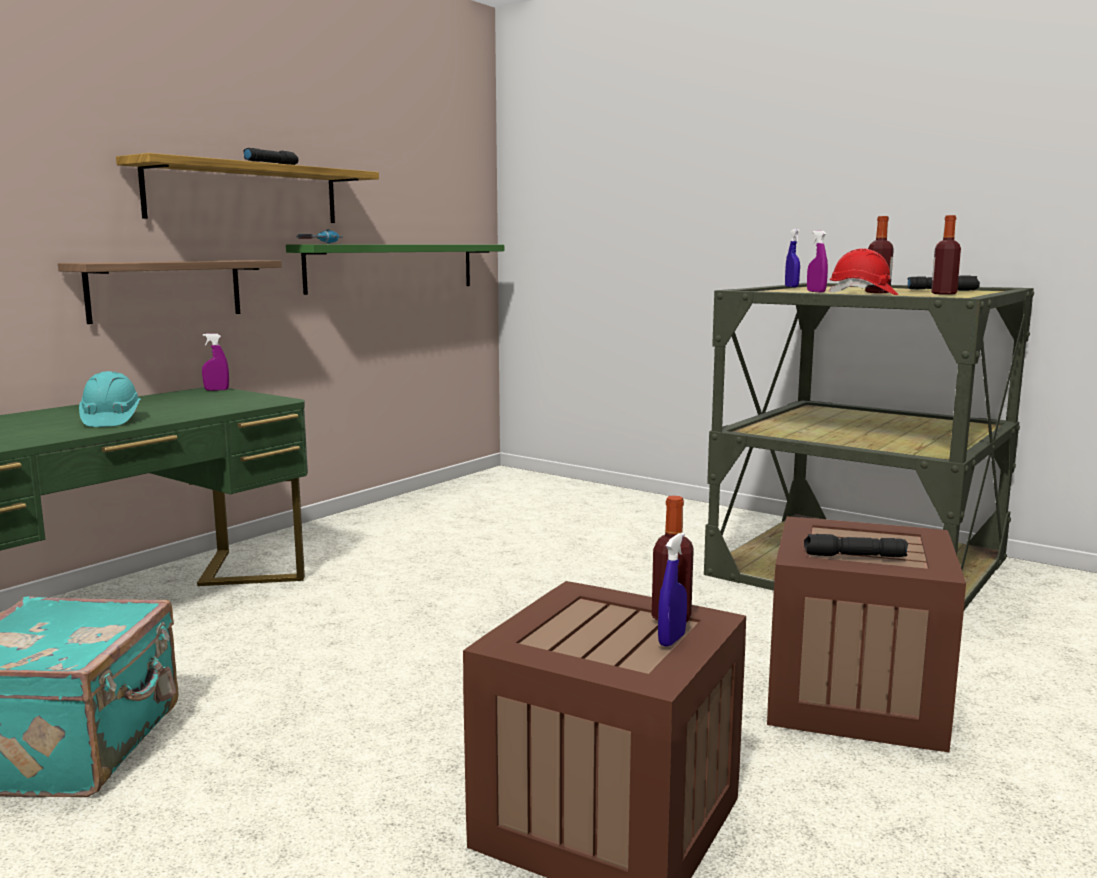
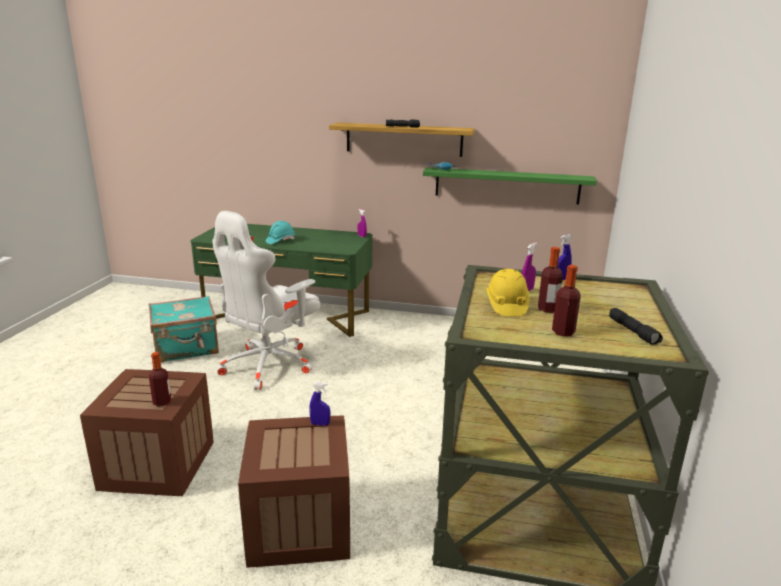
camera: 65 degrees right, 10 degrees up
(166, 290) = (356, 184): shelf -> none
(309, 656) = (273, 363): none -> white office chair
(671, 640) = (137, 406): blue spray bottle -> blue spray bottle (320, 424)
(853, 556) = (270, 442): black flashlight -> none
(863, 294) = (506, 305): red hard hat -> yellow hard hat

